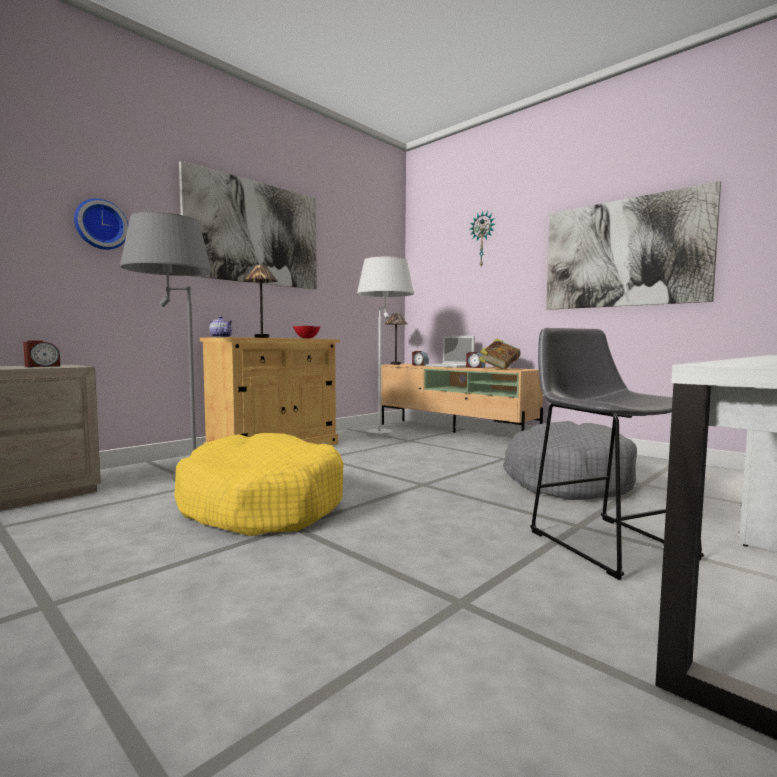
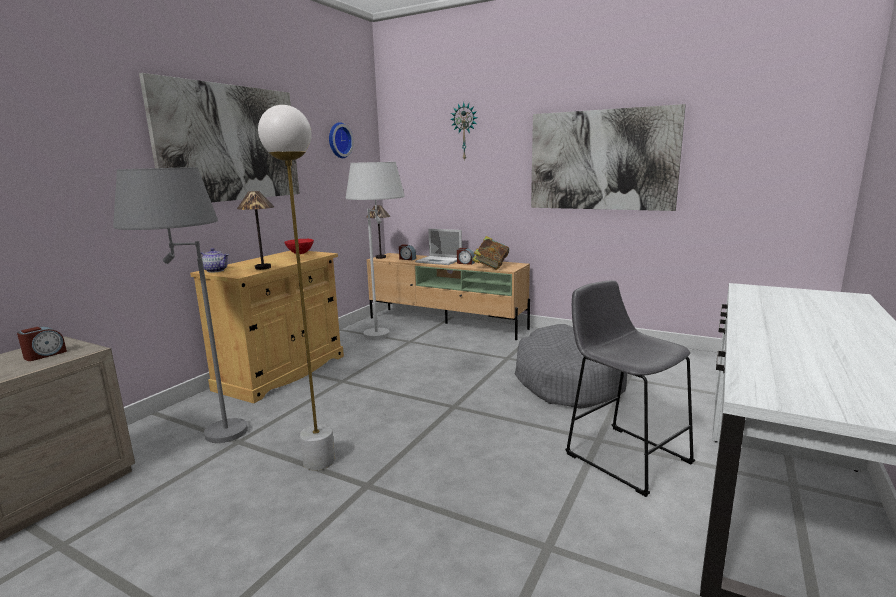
camera: 15 degrees left, 10 degrees up
(100, 225) = (62, 166): wall clock -> wall clock (338, 140)
(260, 505) = (319, 461): yellow dog bed -> white floor lamp

